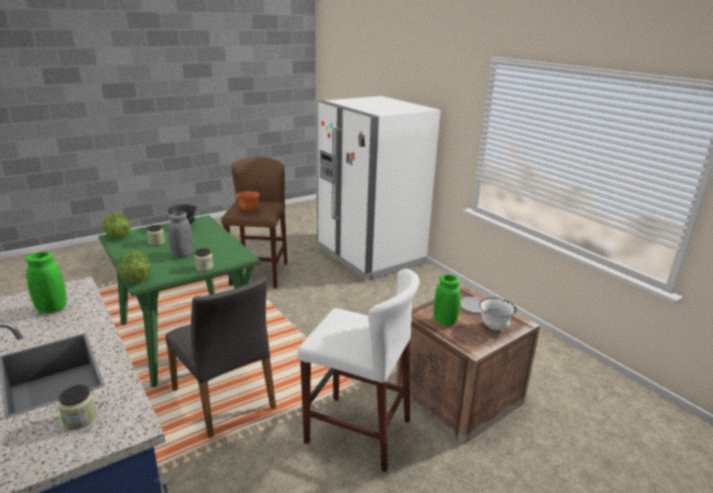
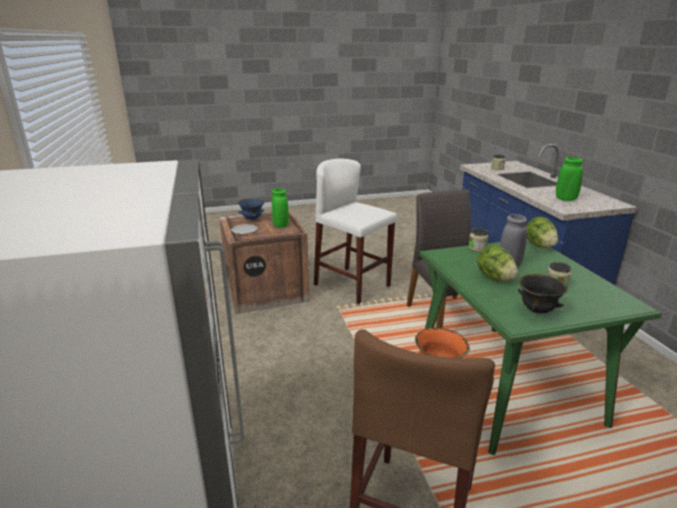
camera: 160 degrees left, 0 degrees up
(117, 236) = (625, 303): lettuce -> lettuce (495, 278)
(494, 327) = (252, 219): white bowl -> blue bowl

